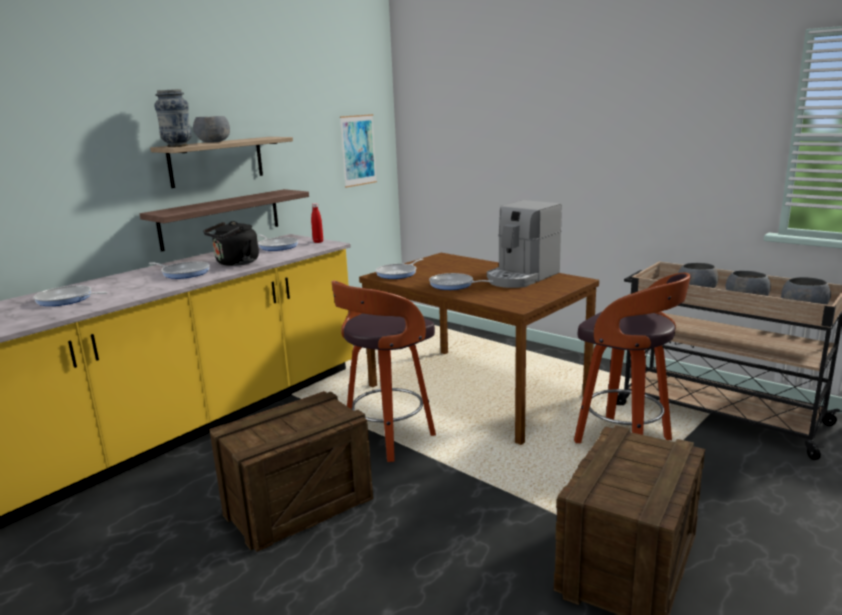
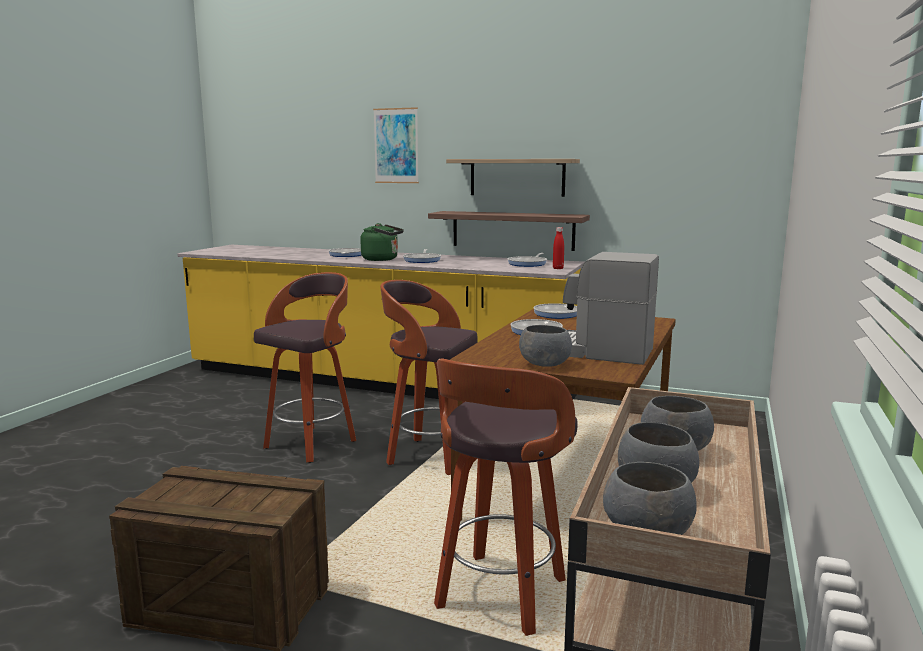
camera: 70 degrees right, 5 degrees down
(144, 286) = (382, 259): none -> green kettle
(177, 146) = (463, 158): vase -> none
(214, 142) = (502, 158): grey bowl -> grey bowl (546, 364)
(235, 263) = (459, 263): black kettle -> none
(298, 505) = (312, 444): crate -> stool
(358, 150) = (711, 185): picture -> picture (396, 146)

